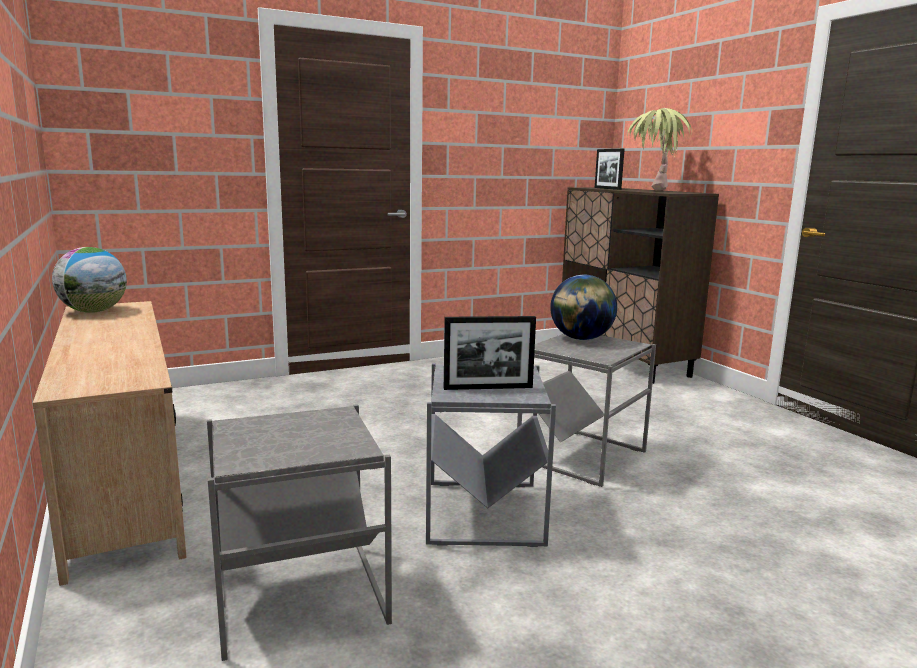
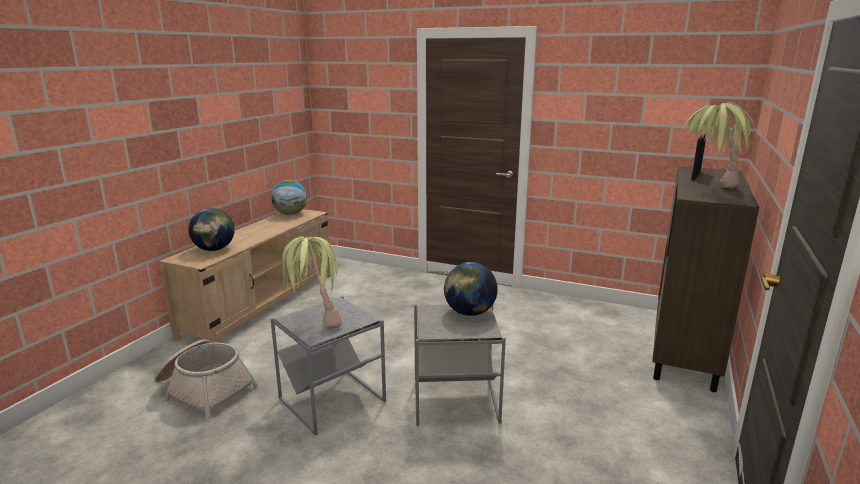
camera: 50 degrees right, 5 degrees up
(106, 365) = (214, 249): none -> globe
(298, 597) = (204, 390): grey side table -> basket
(488, 388) = (315, 322): picture frame -> potted plant

